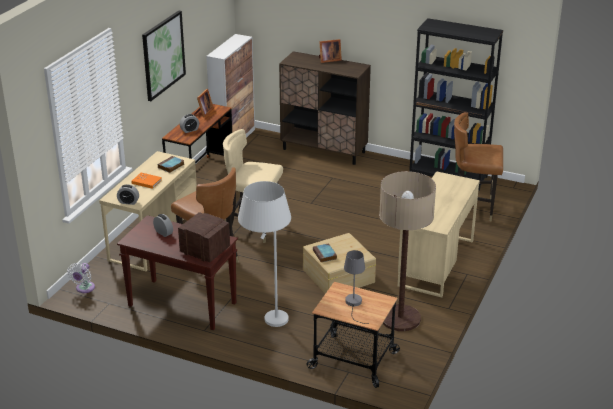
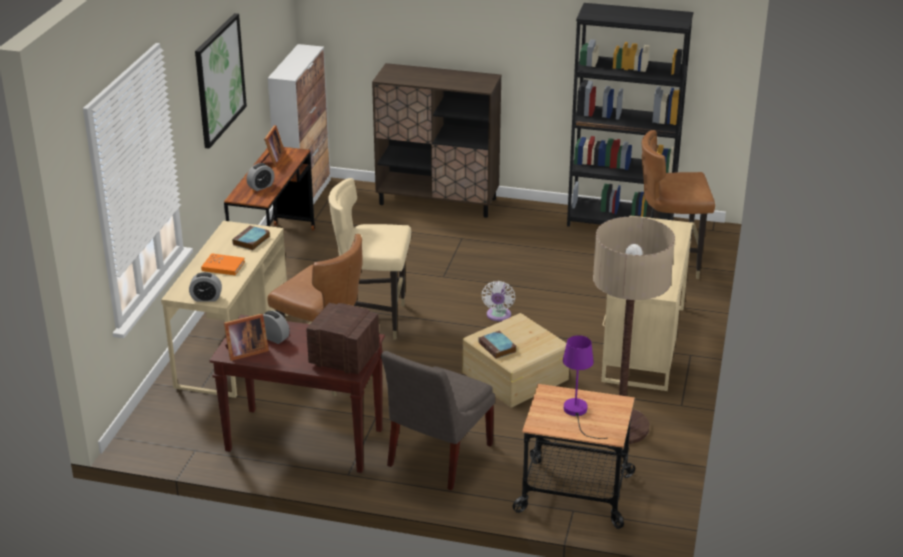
camera: 10 degrees left, 0 degrees up
(84, 289) = (151, 433): white fan -> white fan (498, 316)
(267, 325) = (437, 457): white floor lamp -> grey chair
(329, 60) = (440, 72): picture frame -> picture frame (245, 352)
(354, 304) = (578, 413): grey table lamp -> purple table lamp

